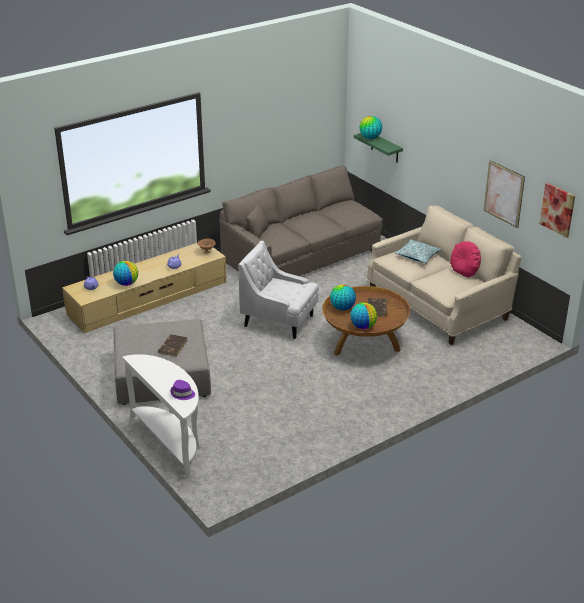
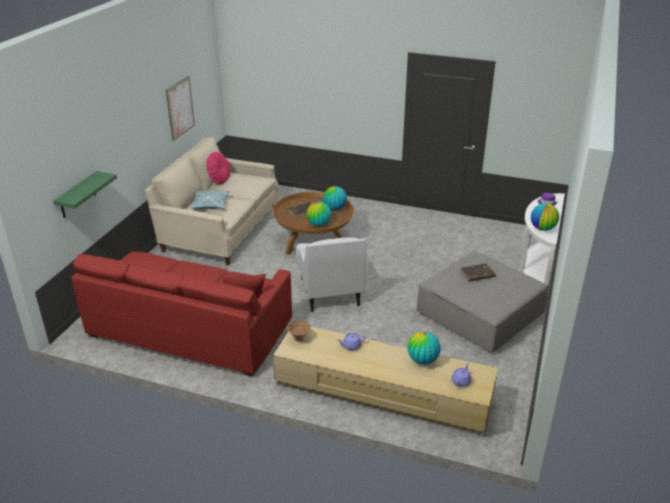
camera: 125 degrees left, 0 degrees up
(302, 255) = (190, 328): grey sofa -> red sofa
(370, 138) = (78, 193): globe -> globe (542, 228)
(557, 209) = (209, 78): picture -> none

